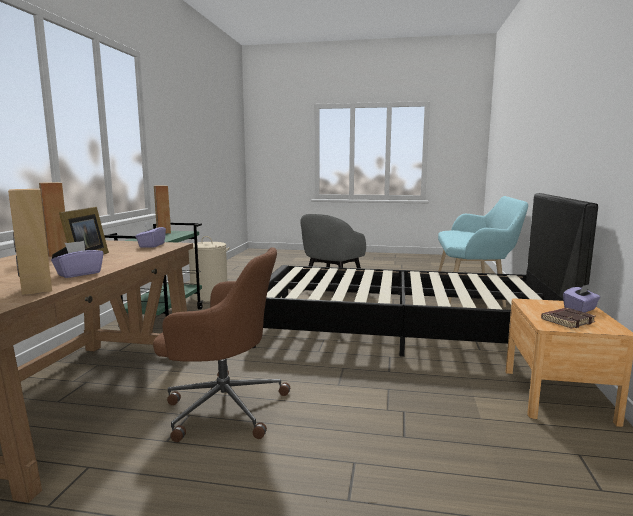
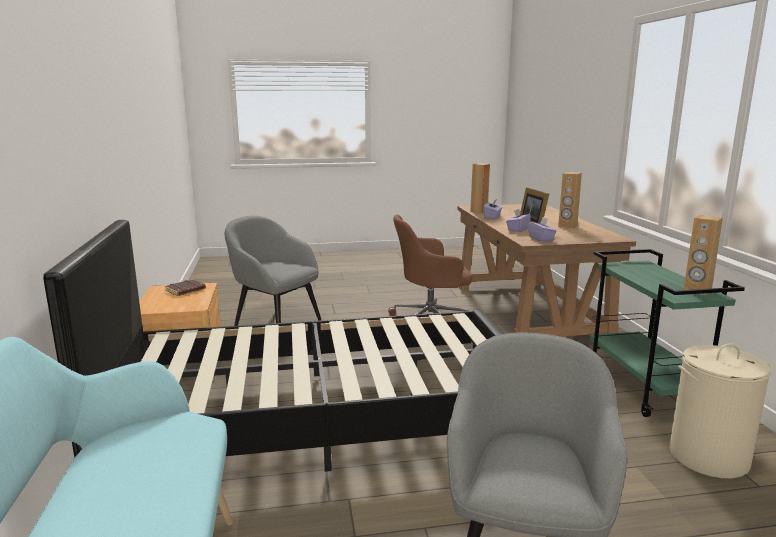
camera: 160 degrees right, 5 degrees up
(462, 455) = (276, 322): none -> grey armchair
(580, 309) = (156, 303): purple tissue box -> purple tissue box (517, 229)

